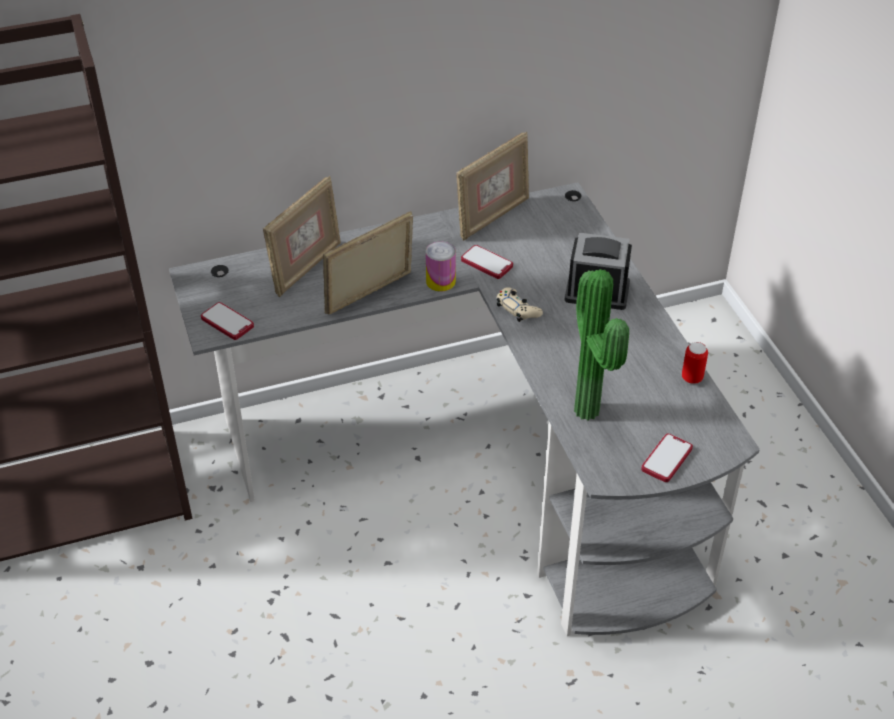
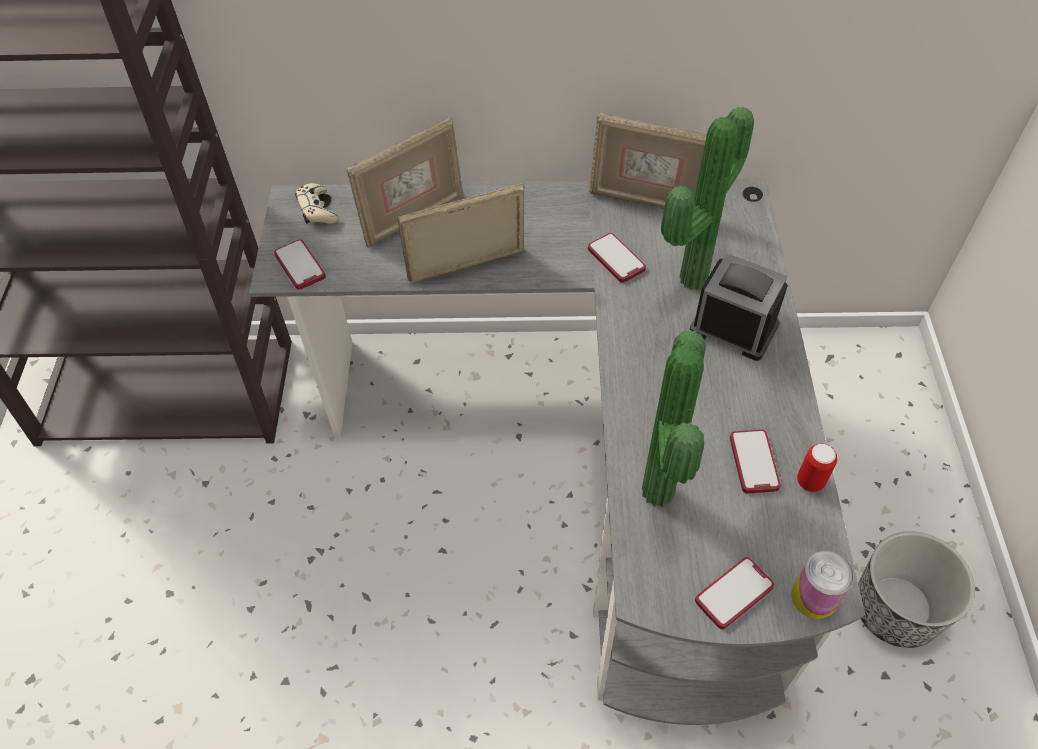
camera: 20 degrees right, 10 degrees up
(440, 281) = (553, 270): can -> can (814, 597)
(492, 217) = (646, 201): picture frame -> picture frame turned 45 degrees clockwise
(517, 309) = (628, 328): beige game controller -> beige game controller (317, 210)
(548, 264) = (688, 277): none -> potted plant
(647, 375) = (754, 462): none -> phone
(776, 506) = (896, 608): none -> planter

